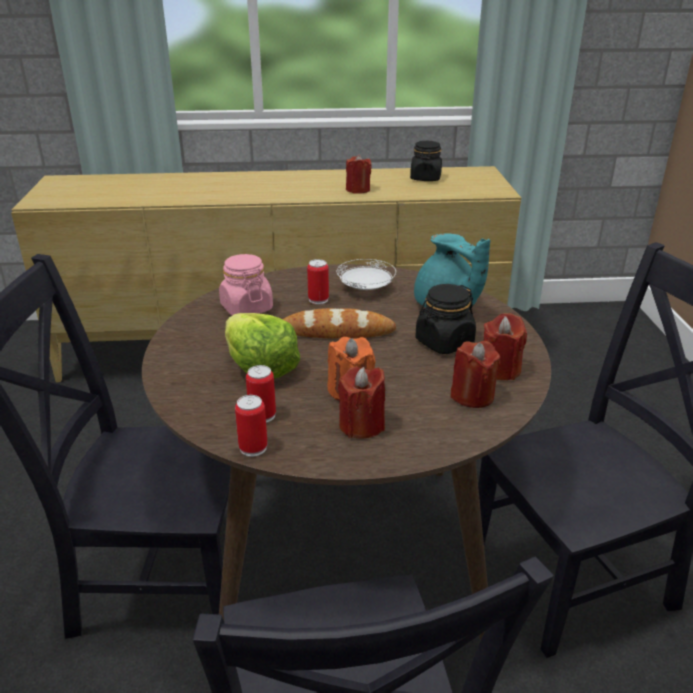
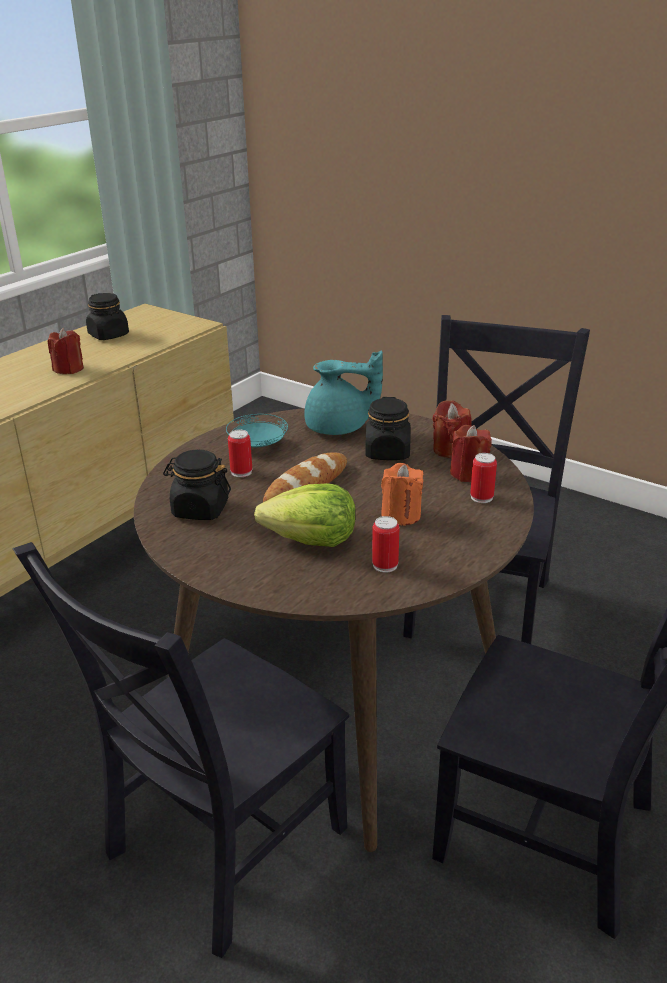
camera: 50 degrees left, 0 degrees up
(246, 308) = (200, 509): pink jar -> black jar
(253, 448) = (424, 585): can -> can (481, 497)
(361, 425) = (451, 529): red candle -> none
(365, 289) = (258, 446): white plate -> turquoise plate

